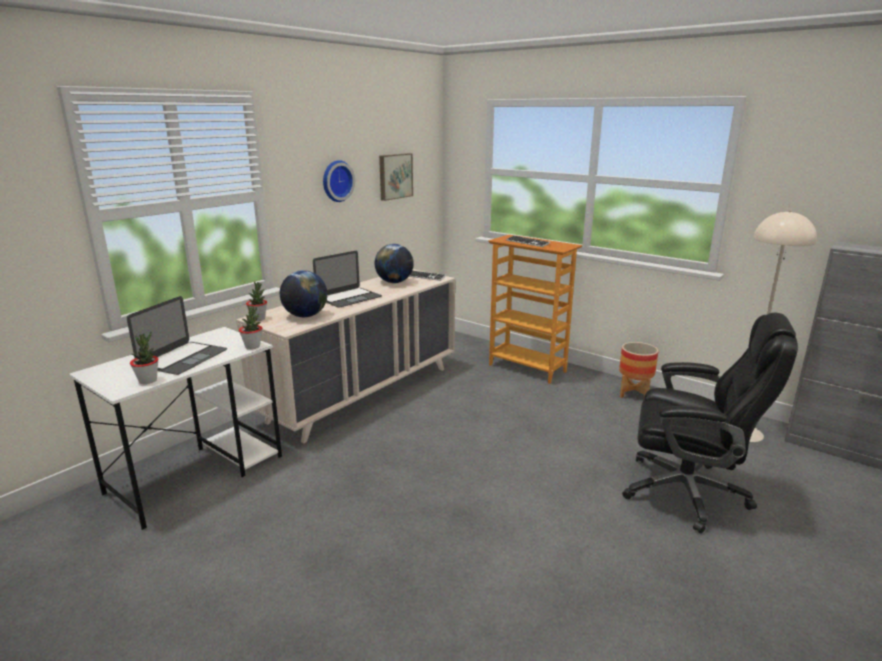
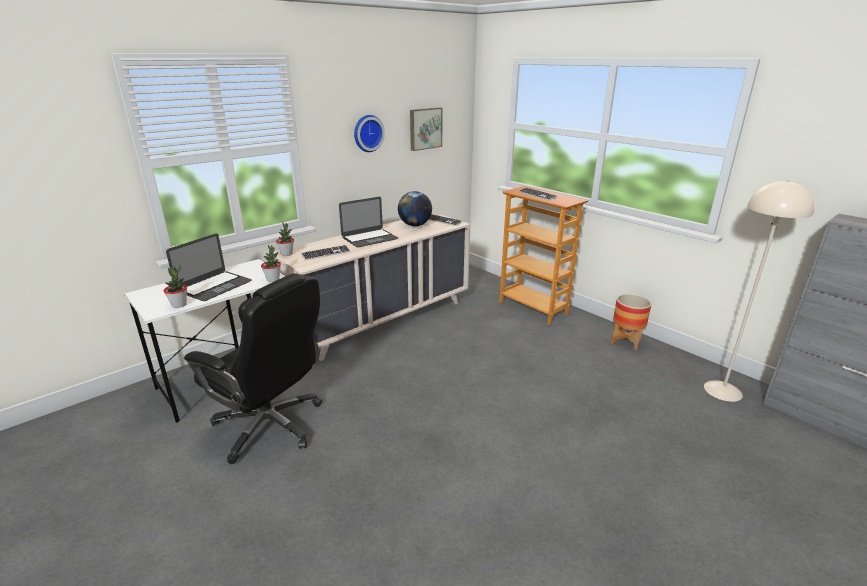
camera: 10 degrees right, 5 degrees up
(305, 316) = (326, 253): globe -> keyboard
(688, 492) = (647, 444): black office chair -> black office chair (271, 426)

